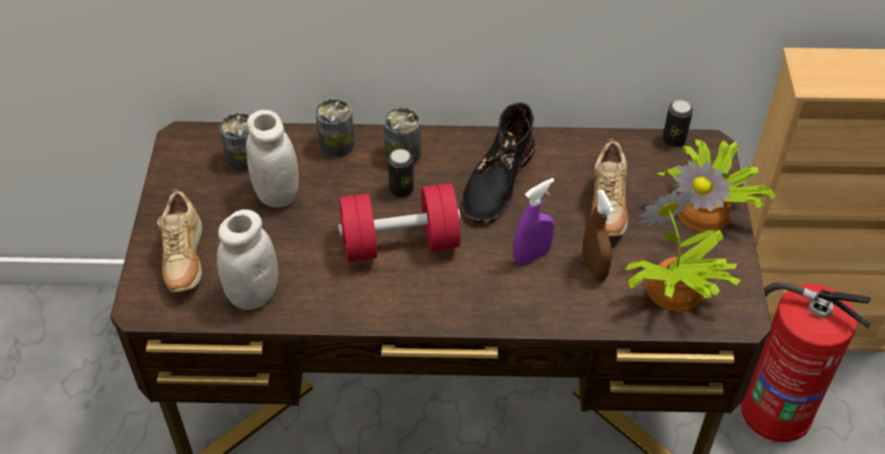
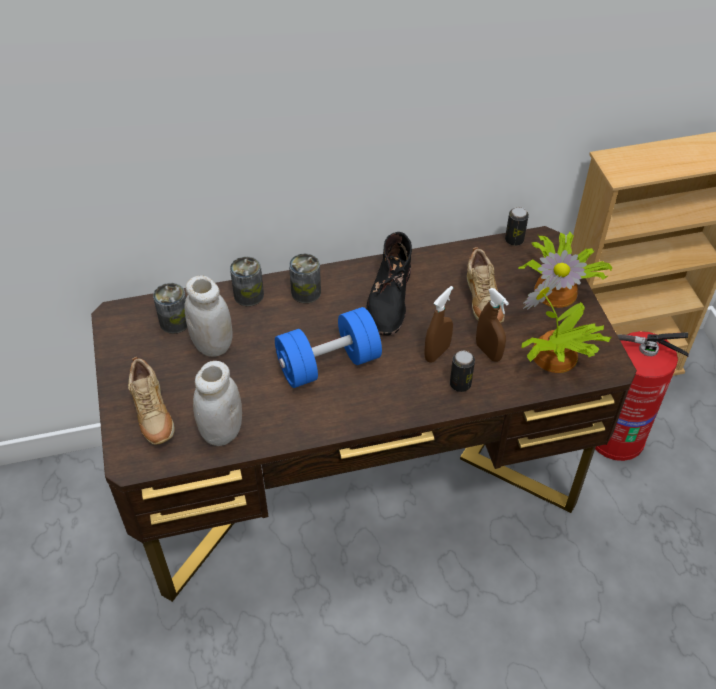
camera: 15 degrees left, 0 degrees up
(400, 242) = (328, 364): red dumbbell -> blue dumbbell
(401, 189) = (314, 321): can -> can (460, 384)
(532, 256) = (437, 353): purple spray bottle -> brown spray bottle

